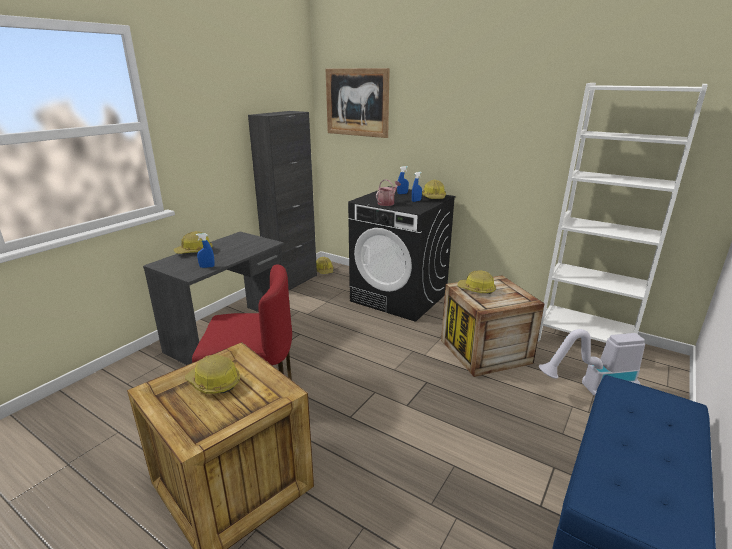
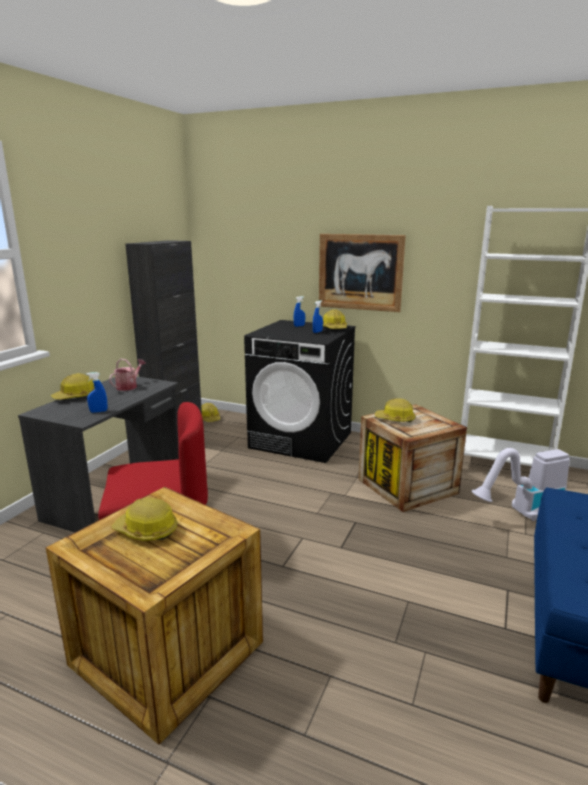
camera: 10 degrees left, 5 degrees down
(357, 102) = (241, 231): picture -> picture (360, 272)
(387, 203) = (288, 335): watering can -> watering can (129, 386)

